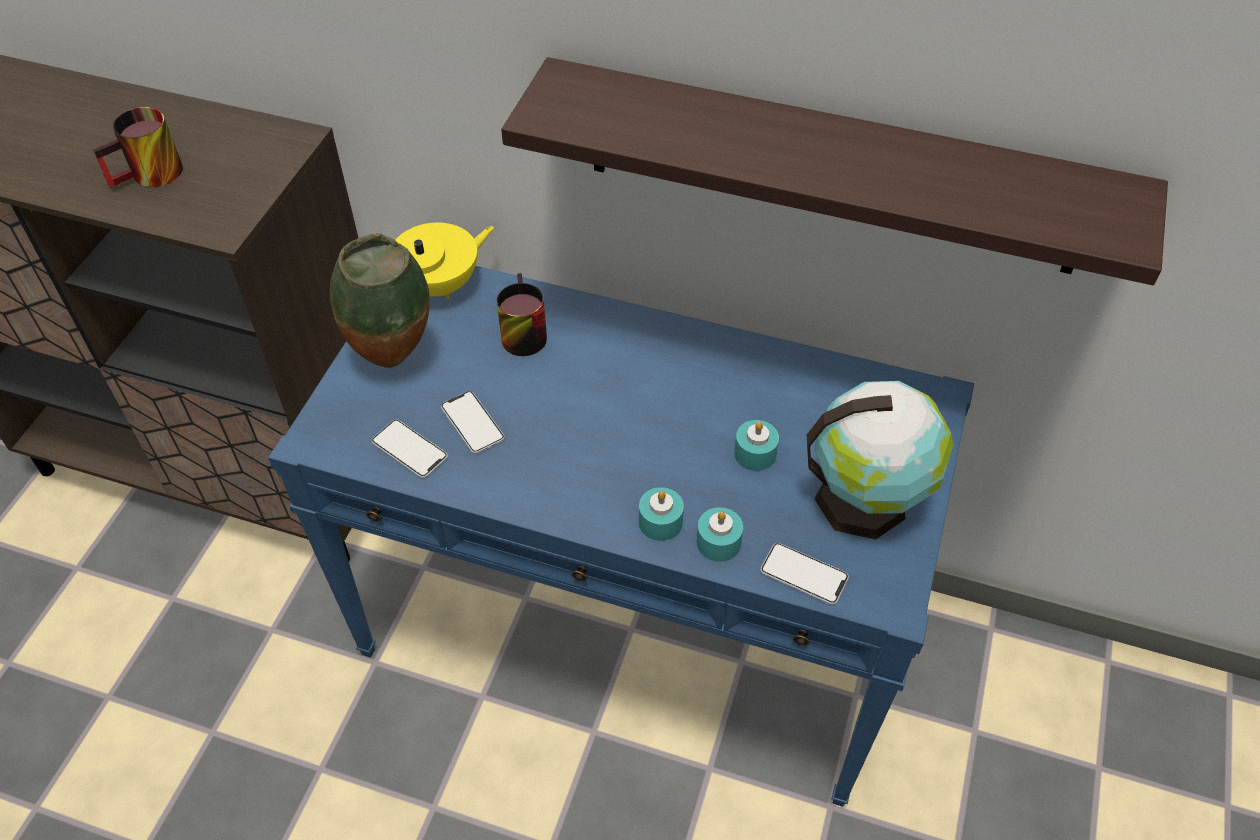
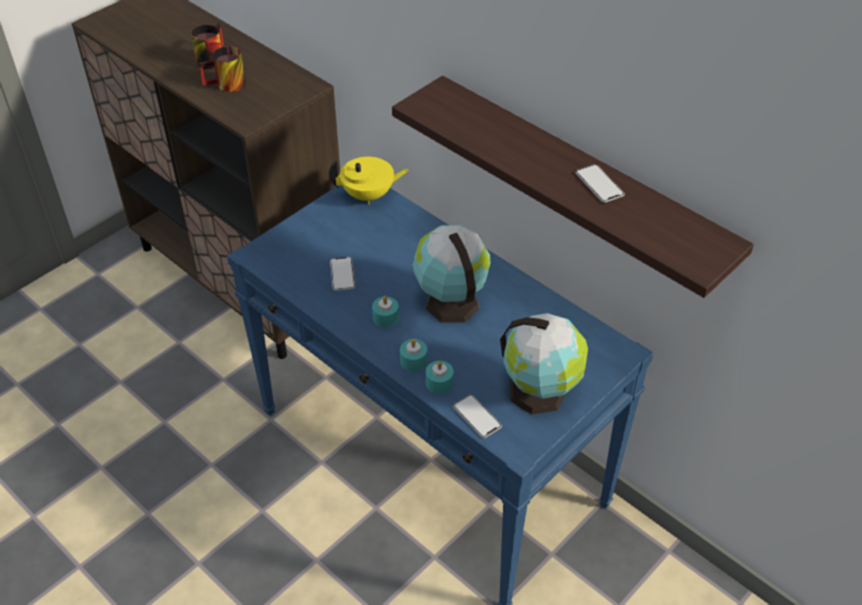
camera: 25 degrees right, 5 degrees down
(395, 358) = (321, 226): vase -> none
(409, 449) = (301, 276): phone -> phone (599, 184)
(519, 333) = (397, 235): mug -> mug (210, 58)
(658, 408) = (450, 301): none -> globe
(755, 453) = (491, 344): turquoise candle -> turquoise candle (385, 317)

